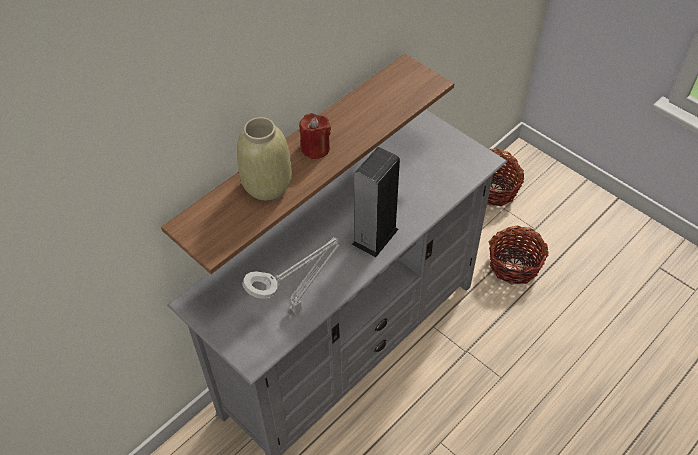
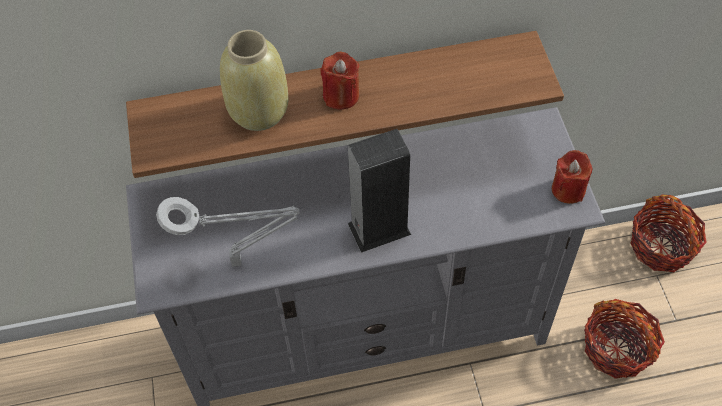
camera: 35 degrees right, 5 degrees up
(471, 152) = (568, 189): none -> red candle

